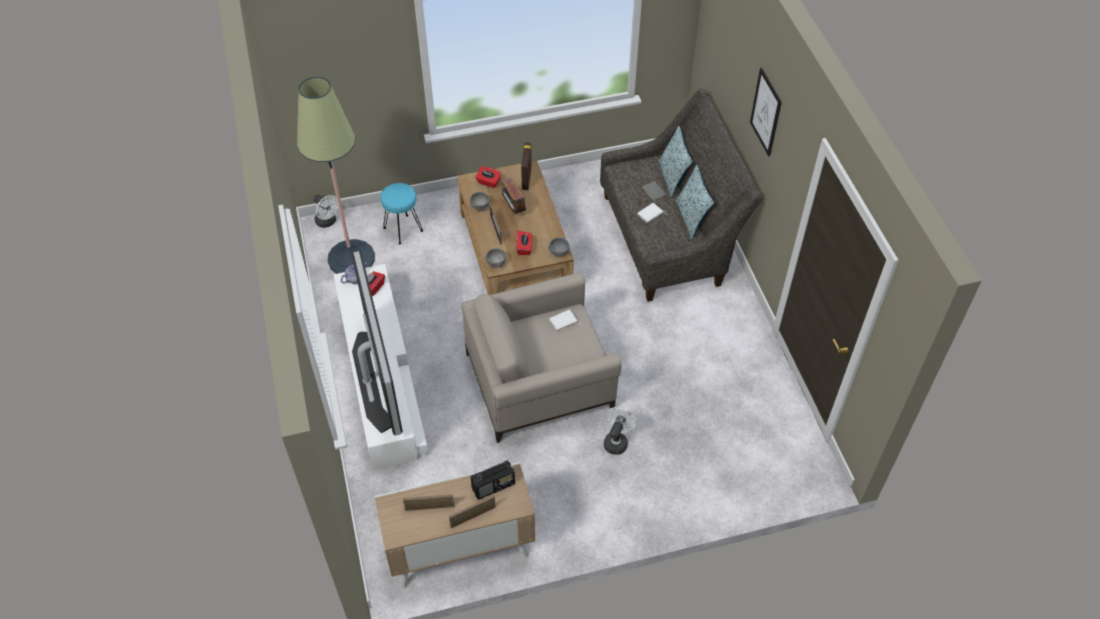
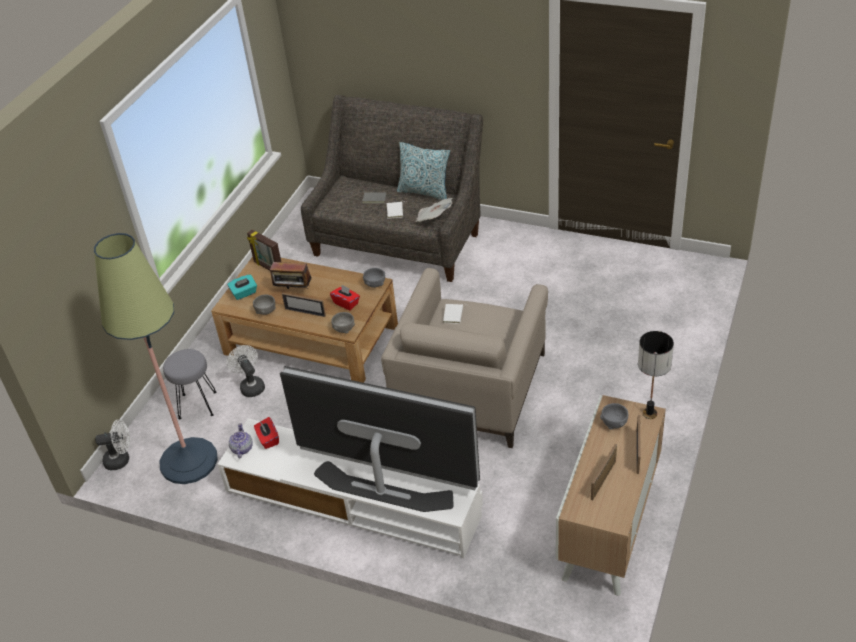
camera: 50 degrees left, 10 degrees down
(403, 229) = (197, 405): turquoise stool -> grey stool
(488, 182) = (244, 293): red tissue box -> turquoise tissue box
(493, 486) = (614, 423): radio -> grey bowl
(521, 505) = (650, 413): none -> table lamp
(617, 441) = (577, 367): white fan -> white fan (250, 386)
(662, 244) = (434, 218): none -> newspaper
(672, 178) = (371, 183): pillow -> none
(766, 112) = (446, 38): picture -> none

